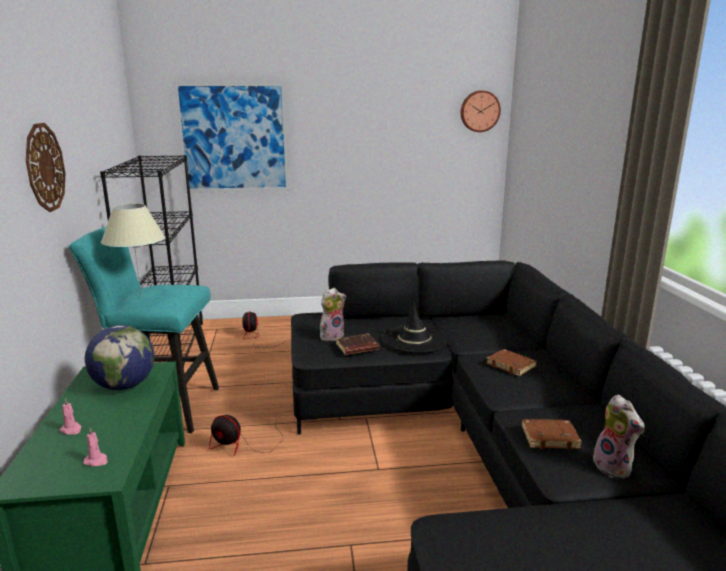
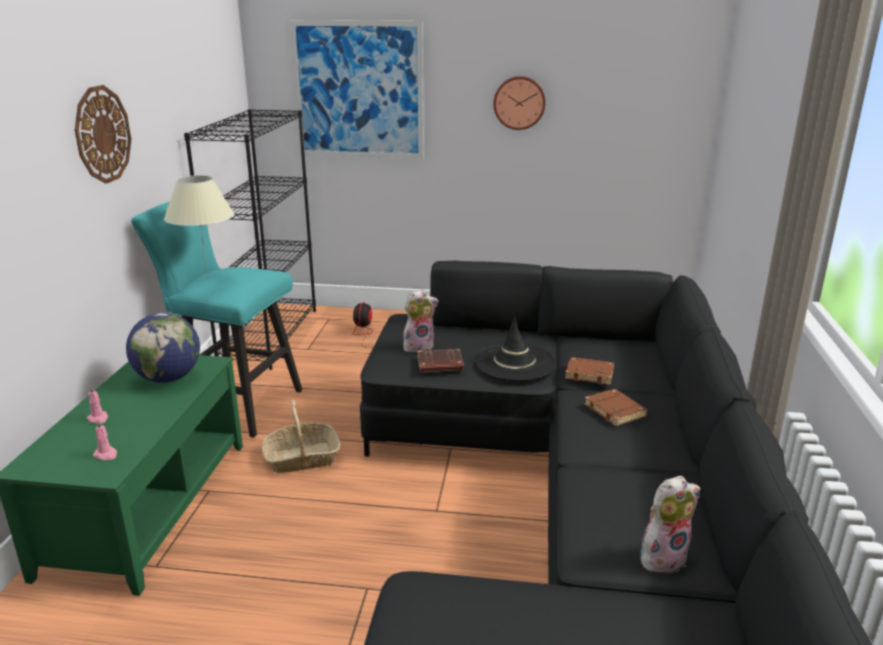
camera: 15 degrees right, 5 degrees up
(243, 444) = (302, 458): fan -> basket
(479, 111) = (679, 62): wall clock -> wall clock (519, 102)
(550, 437) = (605, 507): brown book -> brown book (590, 374)
(614, 467) = (662, 557): plush toy -> plush toy turned 105 degrees counterclockwise

